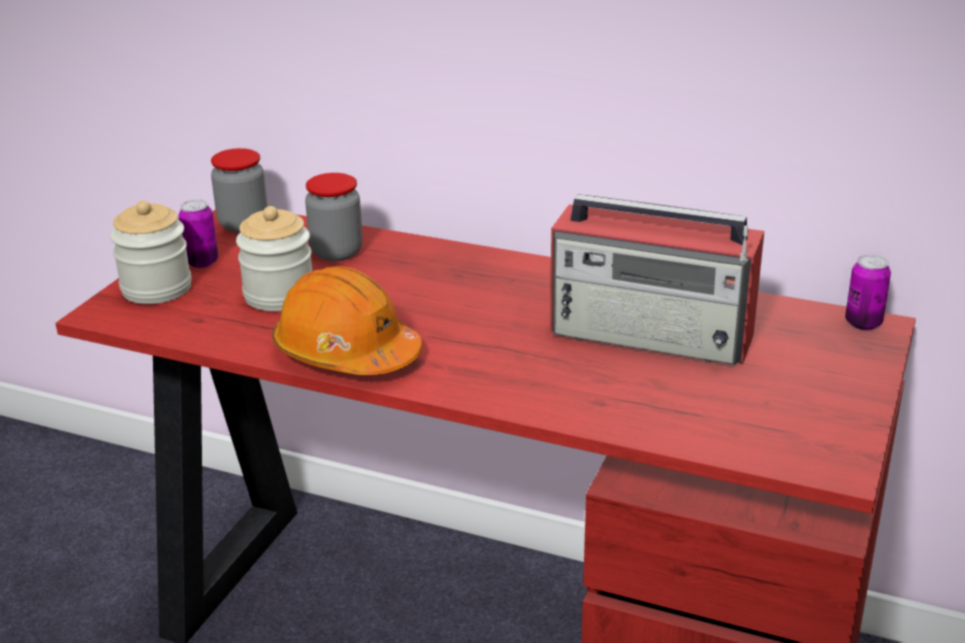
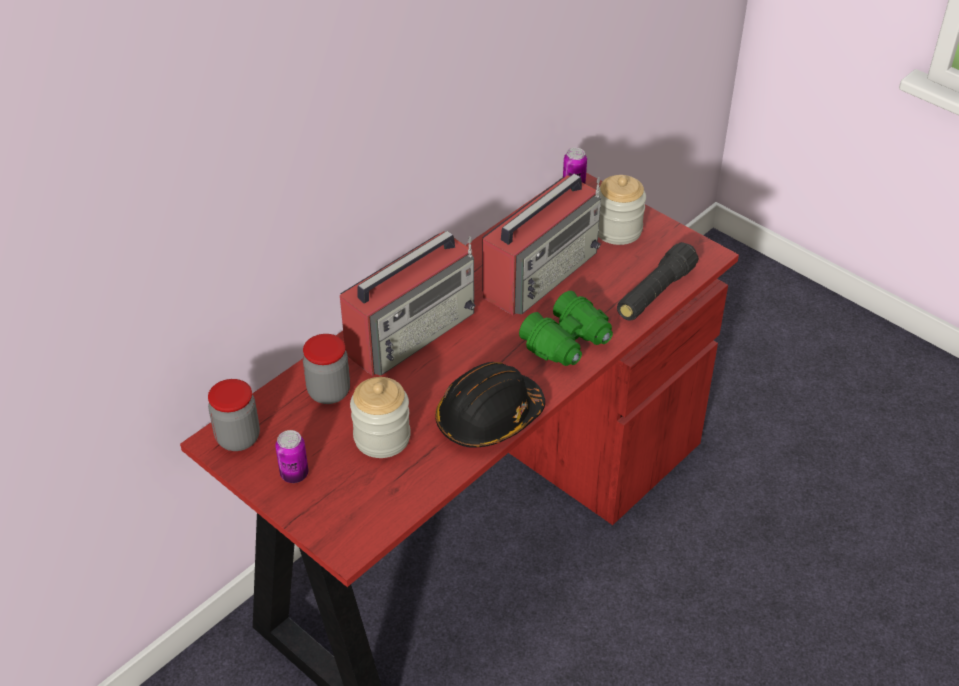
camera: 70 degrees left, 15 degrees up
(156, 289) = (325, 509): jar -> jar (618, 230)
(346, 353) = (489, 418): orange hard hat -> black hard hat
(469, 275) = (412, 331): none -> radio
(527, 381) = (568, 343): none -> green binoculars
(695, 433) = (655, 293): none -> black flashlight

